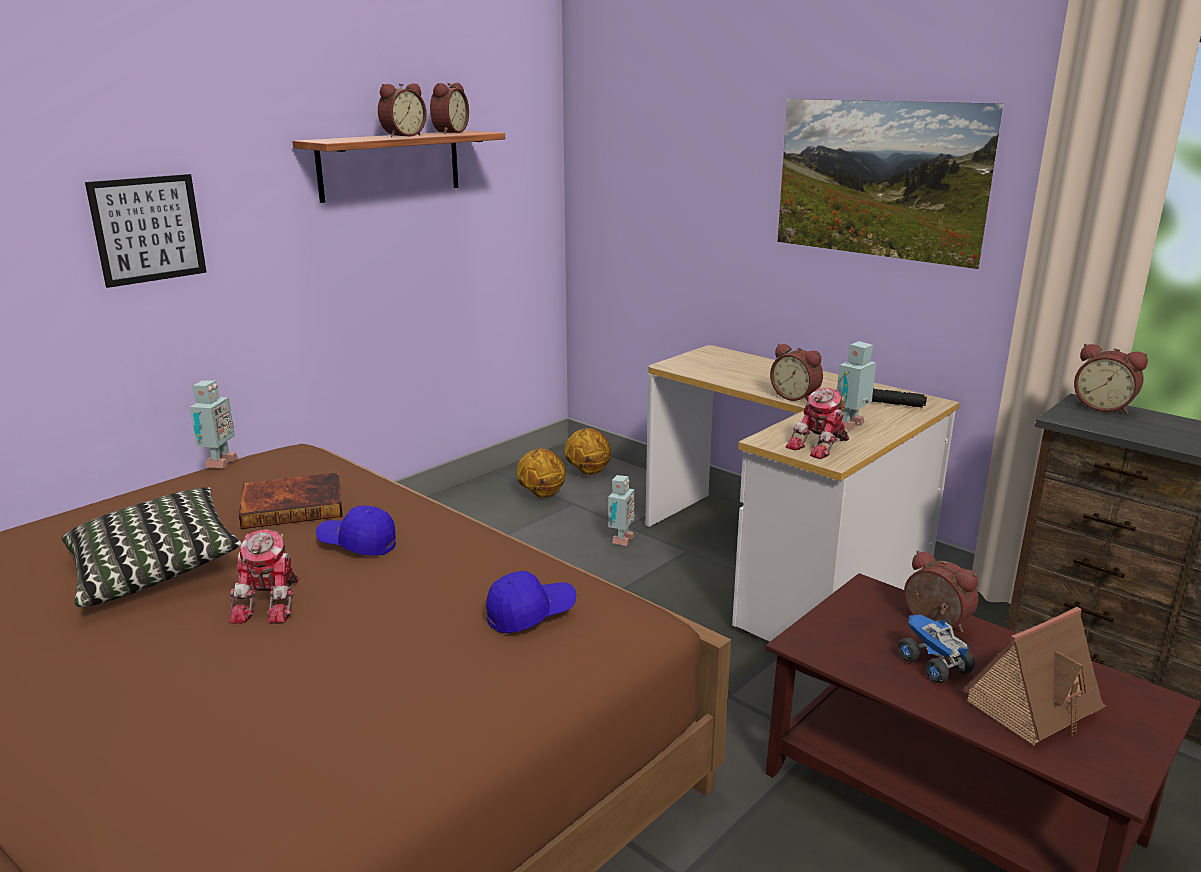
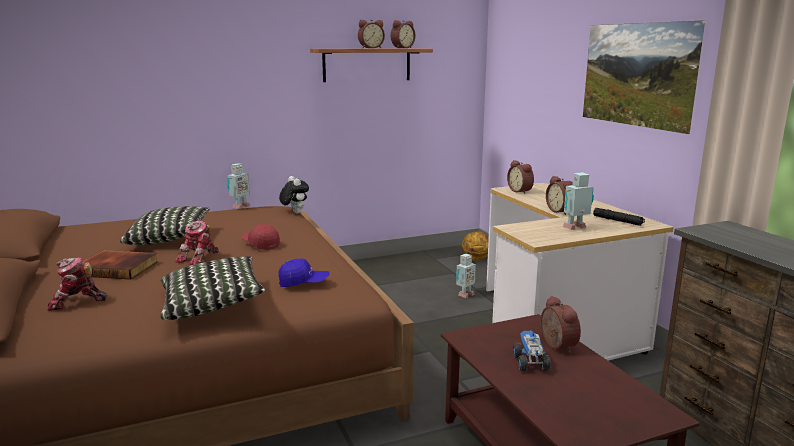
camera: 25 degrees right, 5 degrees down
(148, 229) = (229, 88): picture -> none
(293, 505) = (251, 226): book -> book (118, 268)
(332, 457) = (294, 212): none -> plush toy
(358, 544) = (260, 244): blue cap -> red cap
(416, 707) = (212, 305): none -> pillow
(541, 494) = (439, 265): basketball -> none
(821, 446) = (540, 234): toy robot -> toy robot (76, 302)
(1033, 705) = (572, 395): toy house -> none
(1103, 407) = (739, 229): alarm clock -> alarm clock (521, 191)

